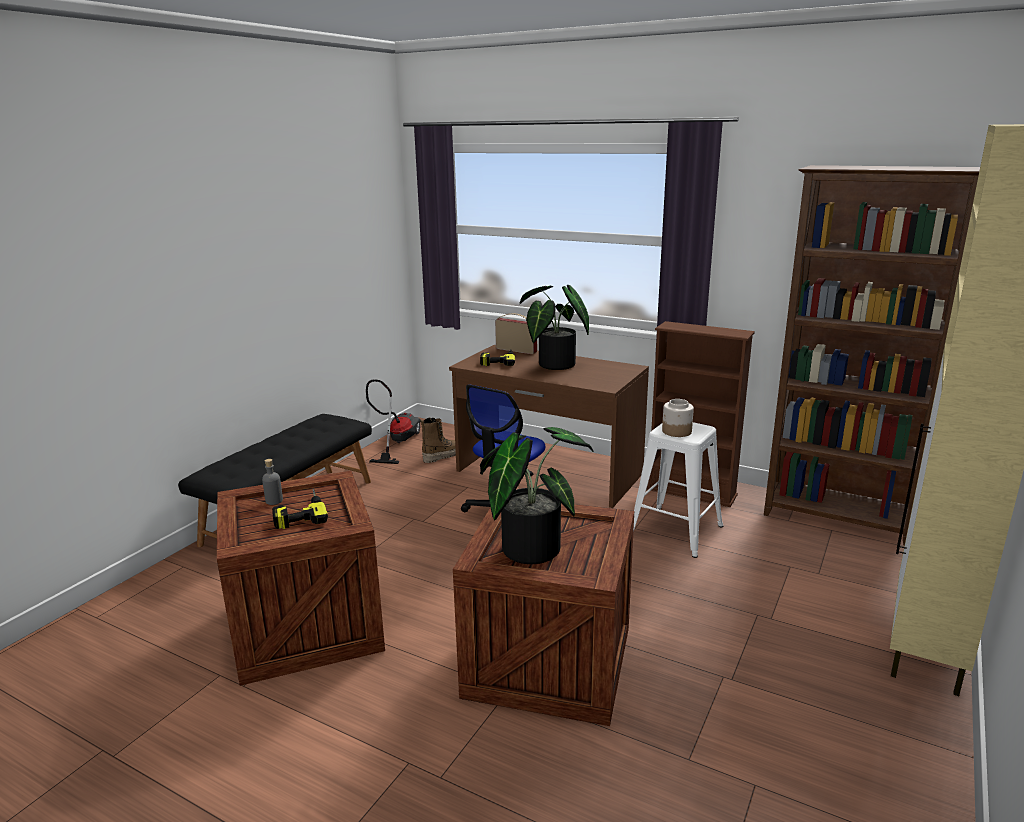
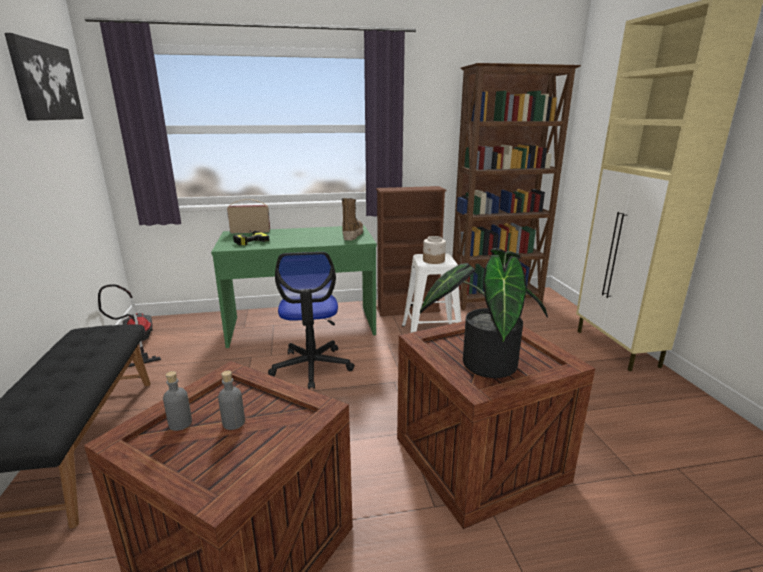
camera: 40 degrees left, 0 degrees up
(299, 513) = (233, 423): power drill -> grey bottle
(350, 191) = (45, 81): none -> picture
(442, 456) = (197, 340): boot -> boot (352, 235)
(548, 473) = (302, 326): brown desk -> green desk
(552, 365) = (298, 236): potted plant -> none

